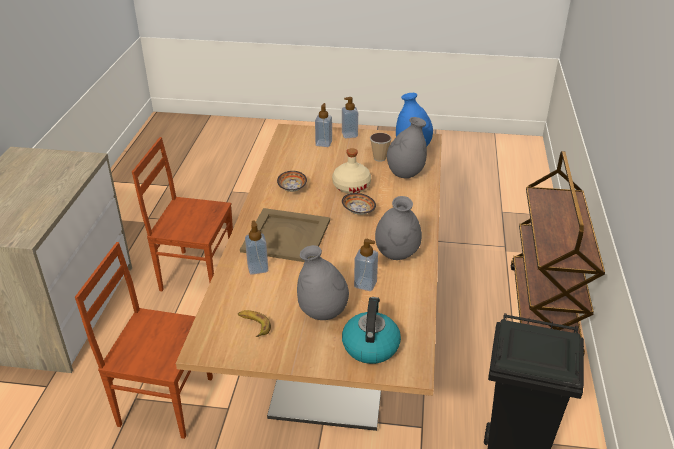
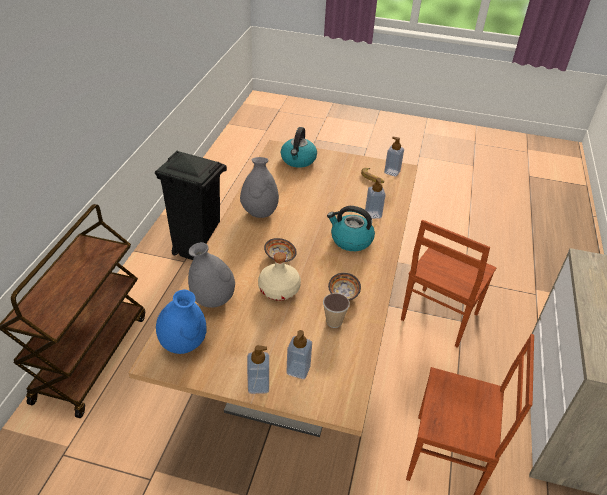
camera: 175 degrees left, 5 degrees up
(165, 399) = (438, 317): brown chair -> brown chair turned 105 degrees clockwise
(286, 235) = (350, 240): beige tray -> kettle
(323, 313) = (325, 179): grey vase -> none
(365, 284) = (291, 194): soap dispenser -> soap dispenser (392, 172)
(379, 158) = (233, 331): cup -> cup (334, 322)

